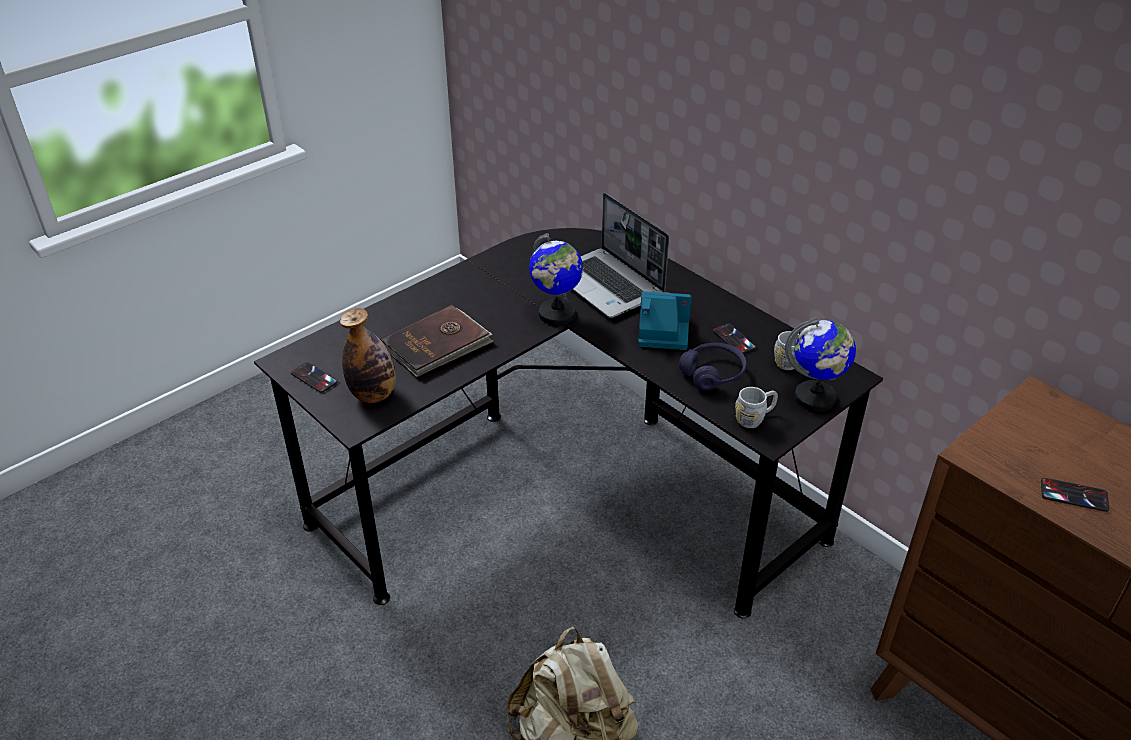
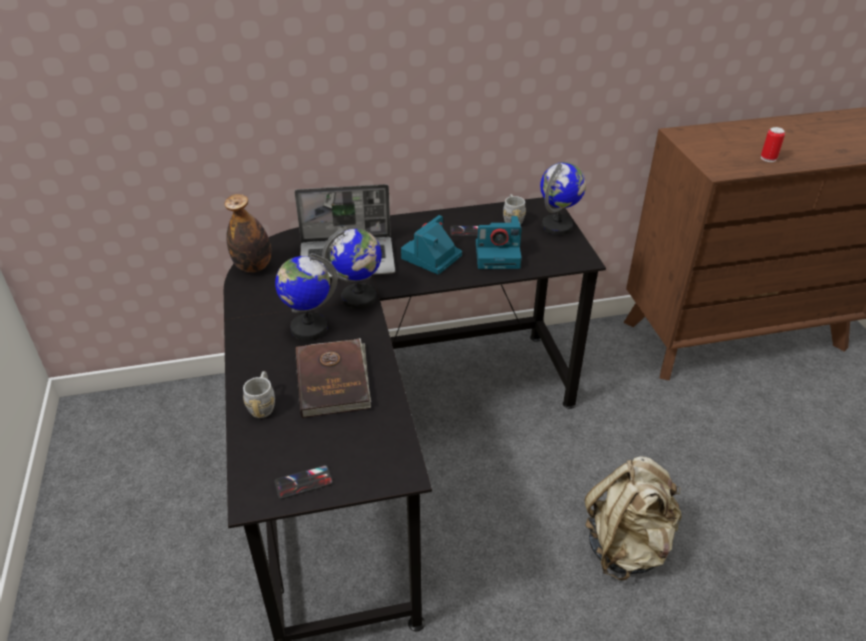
camera: 60 degrees left, 0 degrees up
(373, 394) = (367, 446): bottle -> bottle (253, 267)
(491, 305) = (308, 328): none -> globe
(712, 374) = (498, 255): purple headphones -> camera
(755, 418) = (559, 257): grey mug -> grey mug (263, 404)
(1074, 495) = (768, 158): phone -> can

